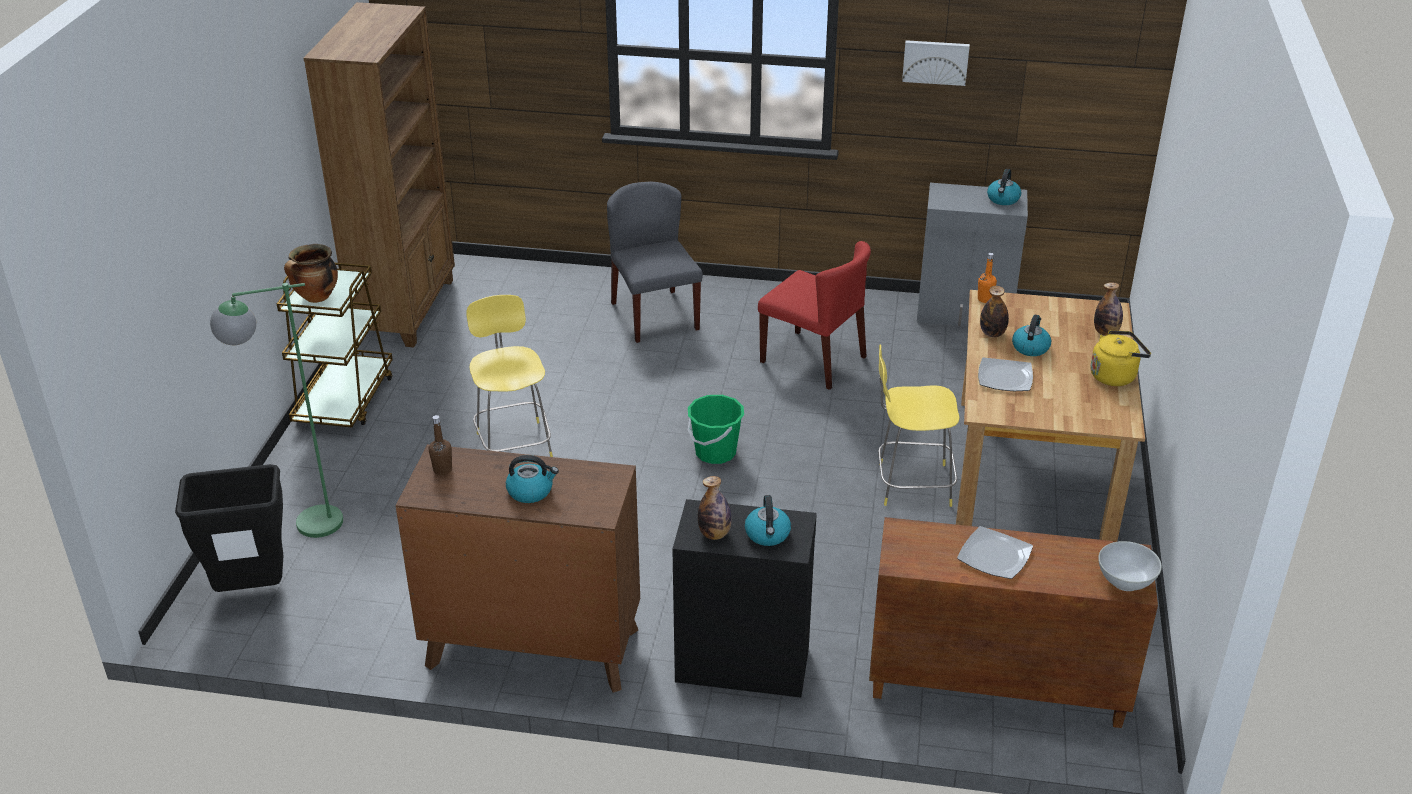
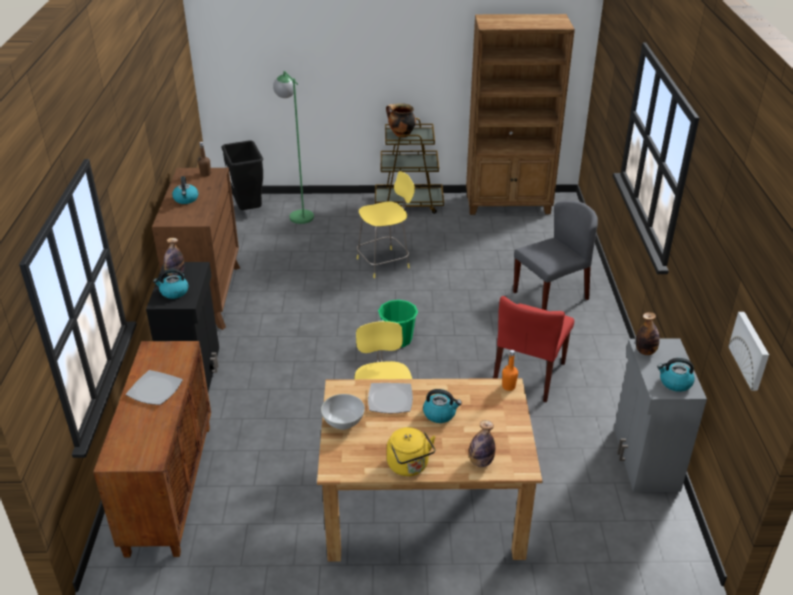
camera: 80 degrees right, 0 degrees up
(935, 61) = (707, 235): picture -> picture (751, 350)
(992, 333) = (454, 392): bottle -> bottle (645, 351)
(1125, 582) = (120, 454): white bowl -> white bowl (343, 422)

